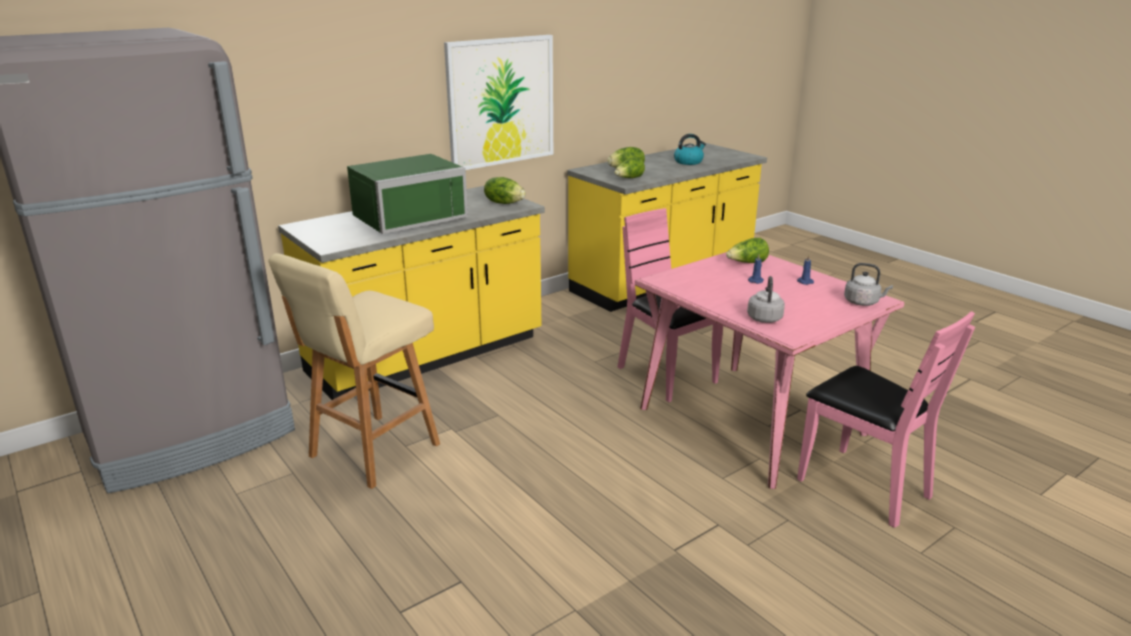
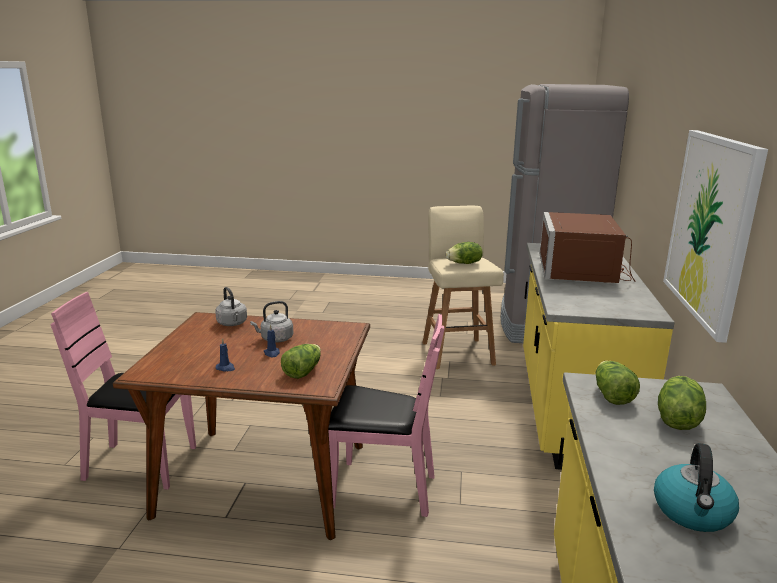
camera: 135 degrees right, 5 degrees down
(407, 217) = (584, 271): green microwave -> brown microwave
(504, 203) = (582, 305): lettuce -> lettuce (464, 263)
(749, 421) = (265, 479): pink dining table -> brown dining table
(863, 302) = (155, 364): grey kettle -> grey kettle (275, 339)

